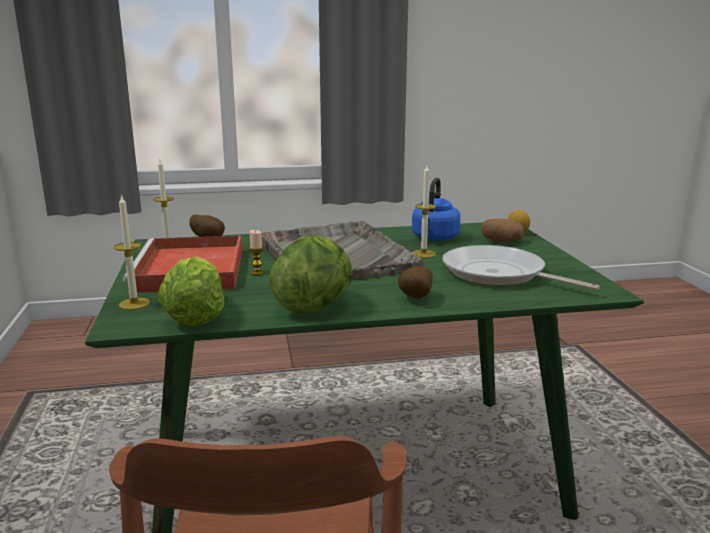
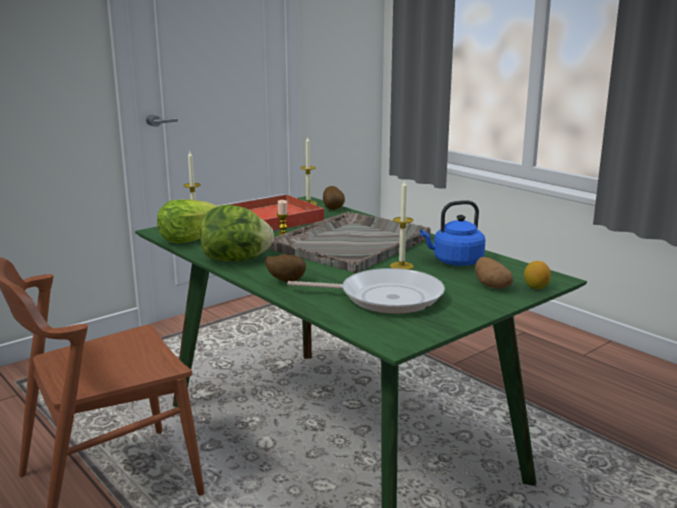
camera: 60 degrees right, 0 degrees up
(498, 274) = (385, 297): frying pan -> frying pan turned 90 degrees clockwise

